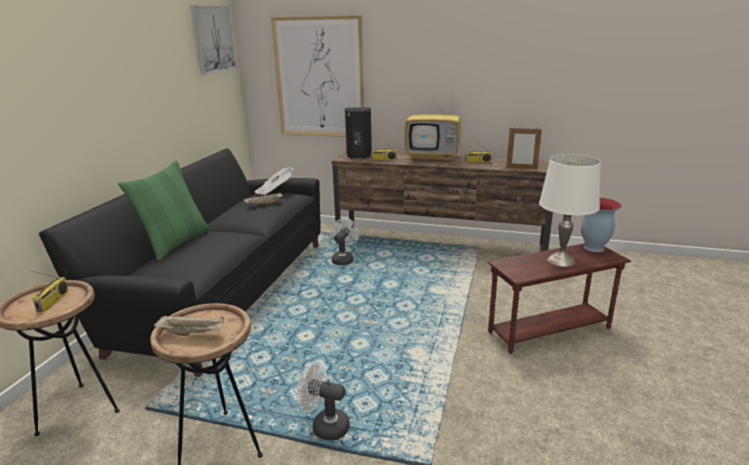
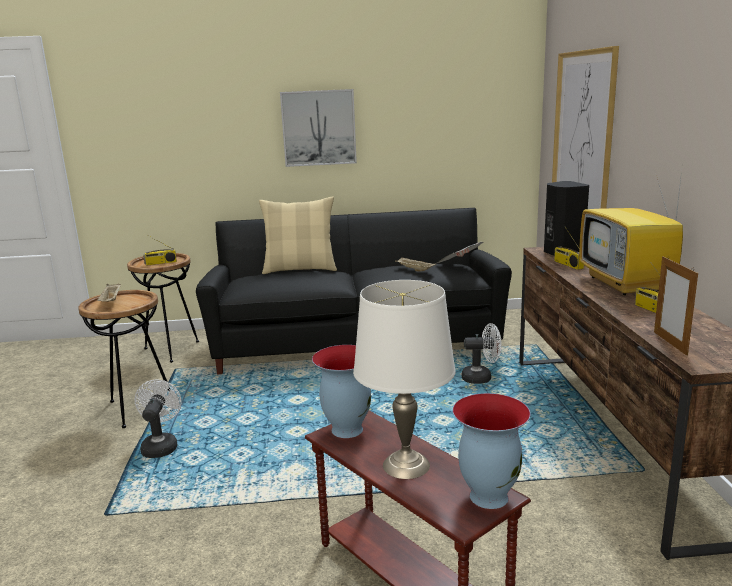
camera: 70 degrees right, 5 degrees down
(175, 243) = (300, 269): green pillow -> beige pillow
(213, 39) = (491, 82): picture -> picture (319, 128)
(514, 270) = (346, 429): none -> vase

